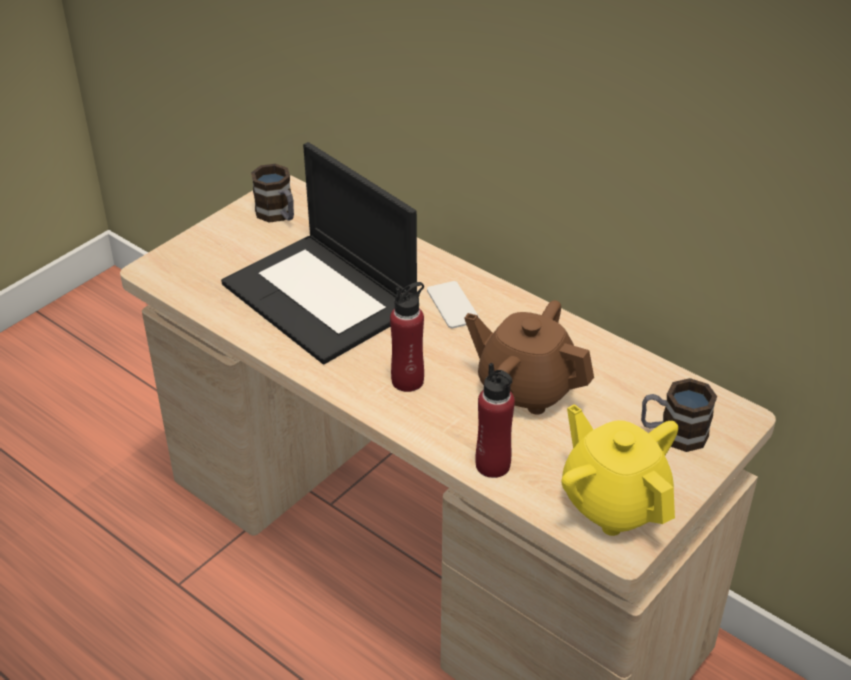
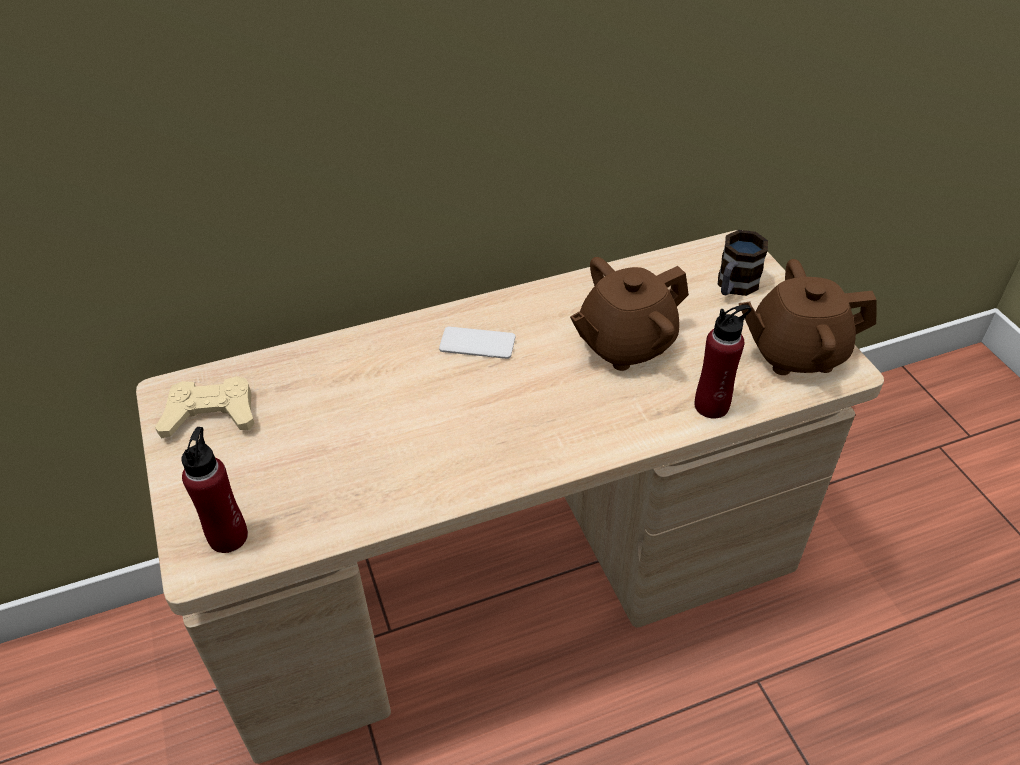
camera: 60 degrees left, 5 degrees up
(278, 215) = (210, 414): mug -> beige game controller
(322, 297) = (385, 432): laptop -> none
(408, 381) = (562, 417): red bottle -> red bottle (228, 536)
(614, 502) = (795, 352): yellow teapot -> brown teapot

